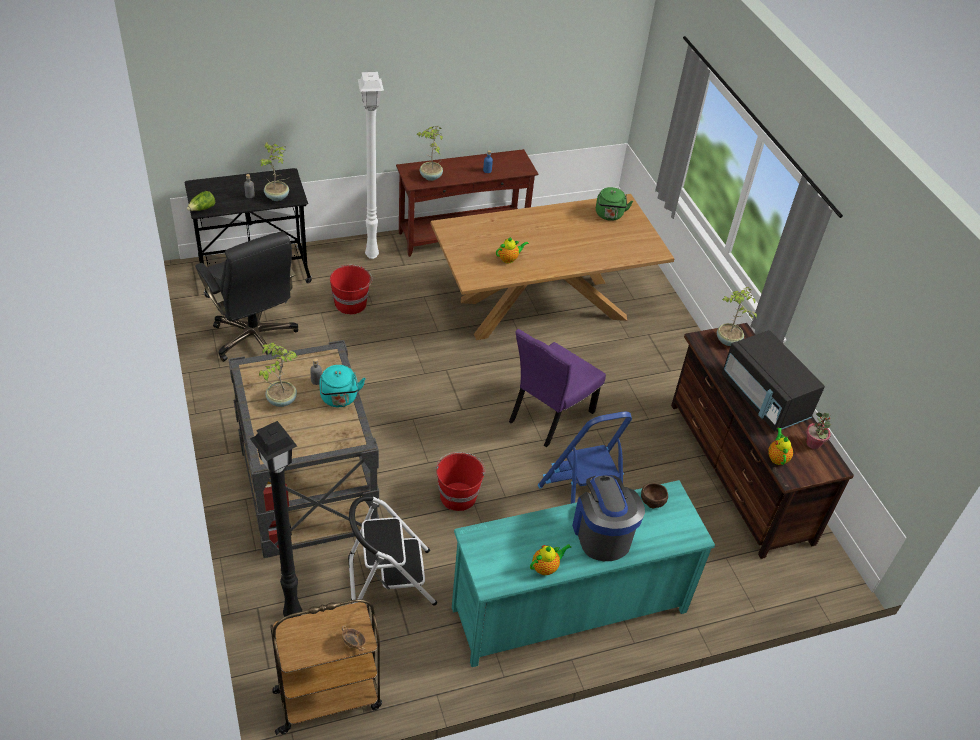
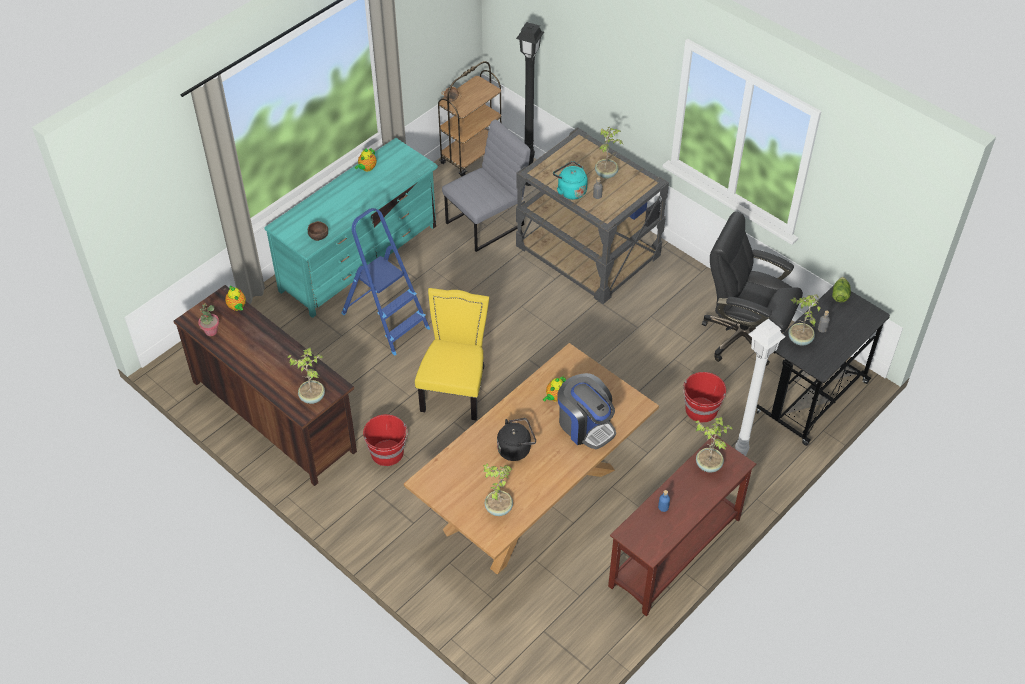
camera: 155 degrees right, 5 degrees up
(388, 580) = (487, 223): step ladder -> grey chair
(458, 495) = (482, 293): red bucket -> red bucket (387, 453)
(551, 414) = (455, 390): purple chair -> yellow chair
(569, 241) = (516, 449): none -> black kettle
(601, 533) = (343, 201): coffee machine -> coffee machine (585, 425)
(609, 215) = (498, 508): green kettle -> potted plant
(764, 399) = (262, 353): black microwave -> none

